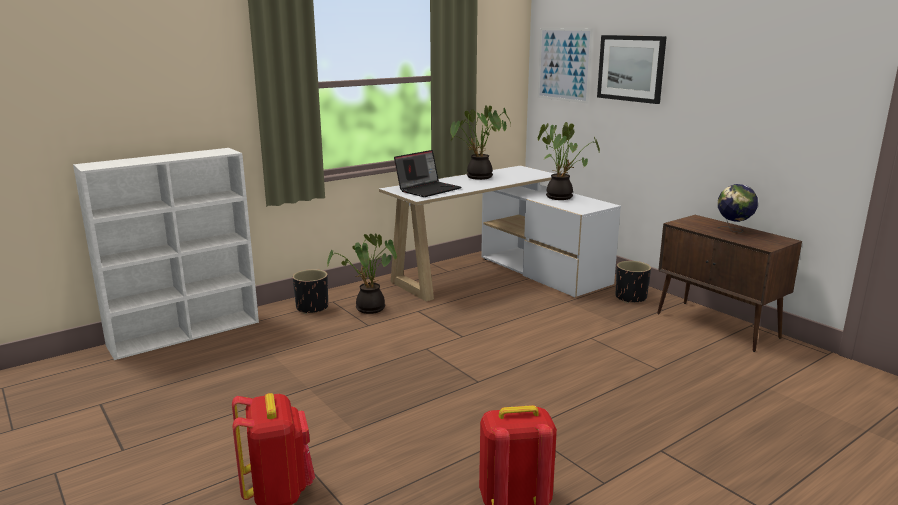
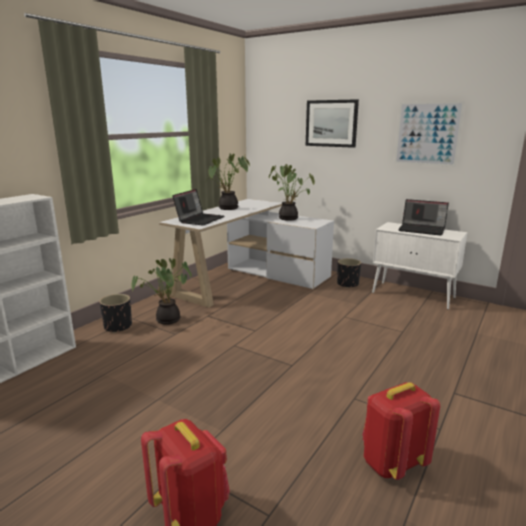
camera: 20 degrees left, 0 degrees up
(564, 64) = (276, 123): picture -> picture (427, 134)
(717, 326) = (413, 295): brown cabinet -> white cabinet
(733, 230) = (422, 229): globe -> laptop

